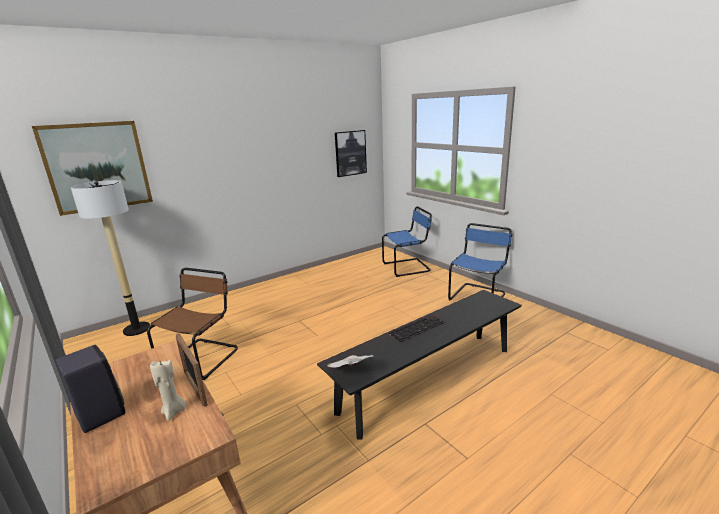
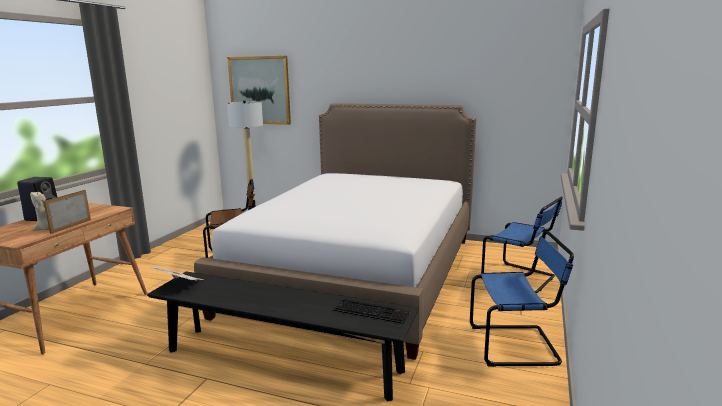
camera: 55 degrees right, 5 degrees down
(330, 310) = (358, 273): none -> bed
(350, 153) = (511, 107): picture -> none
(417, 327) = (279, 292): keyboard -> keyboard (372, 311)

